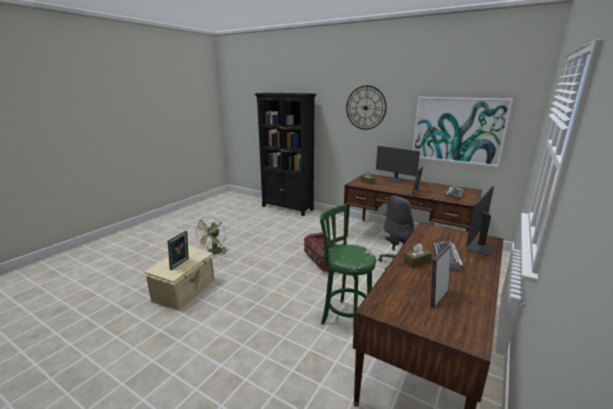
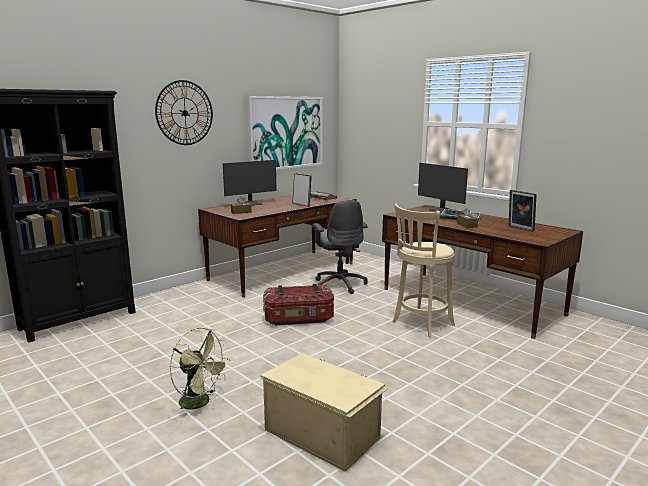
camera: 75 degrees left, 5 degrees down
(180, 264) = (333, 378): picture frame -> none
(345, 317) = (421, 324): green stool -> beige stool

